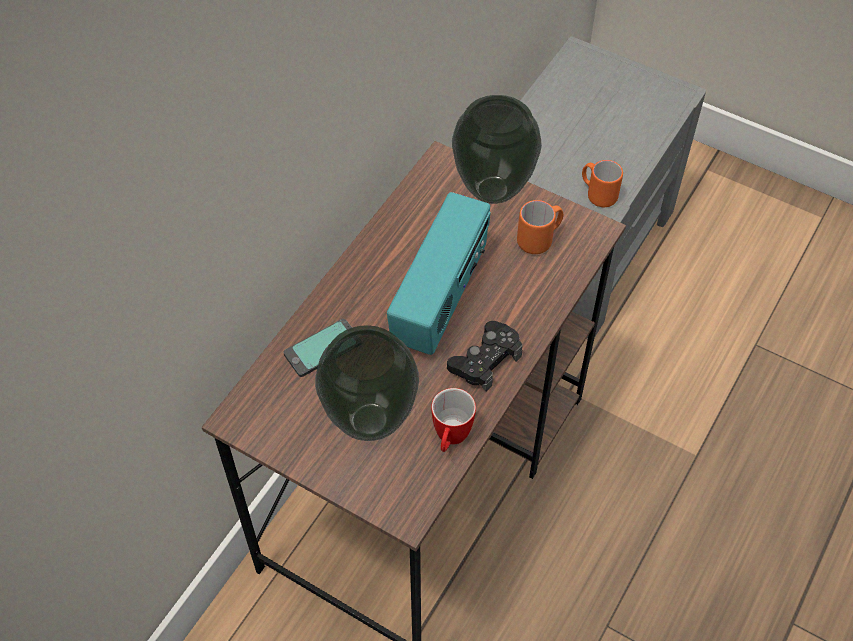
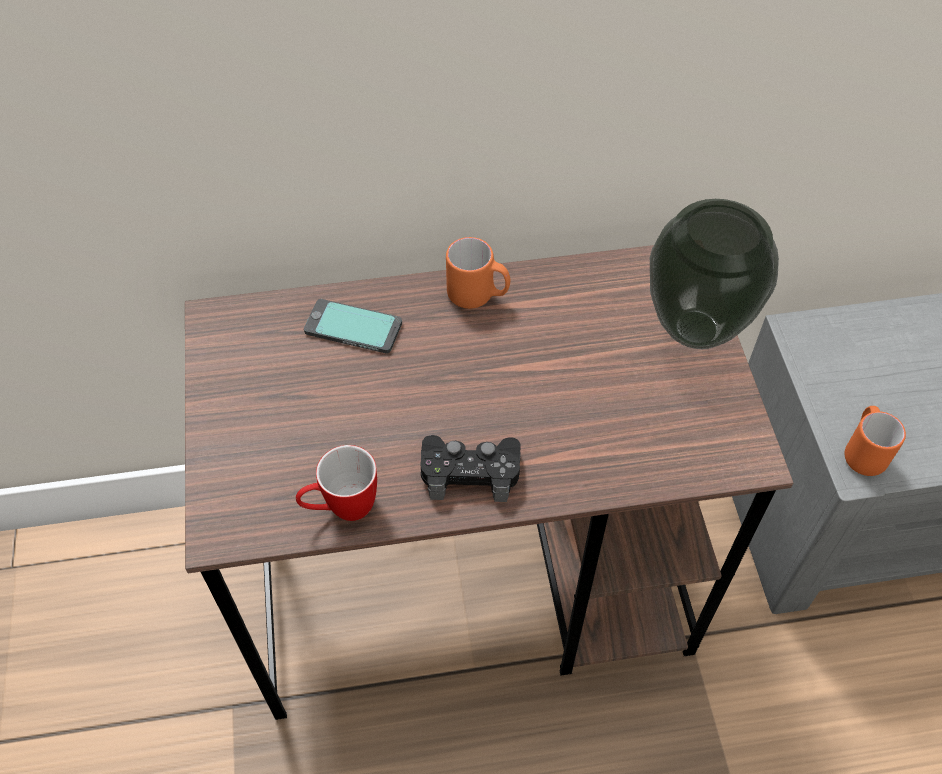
camera: 50 degrees right, 0 degrees up
(368, 421) = (302, 422): vase -> none
(441, 299) = (508, 380): radio -> none
(539, 239) = (679, 414): orange mug -> orange mug (478, 295)

